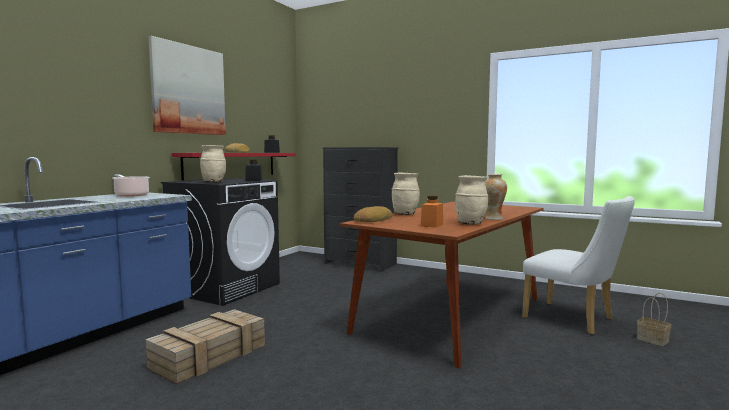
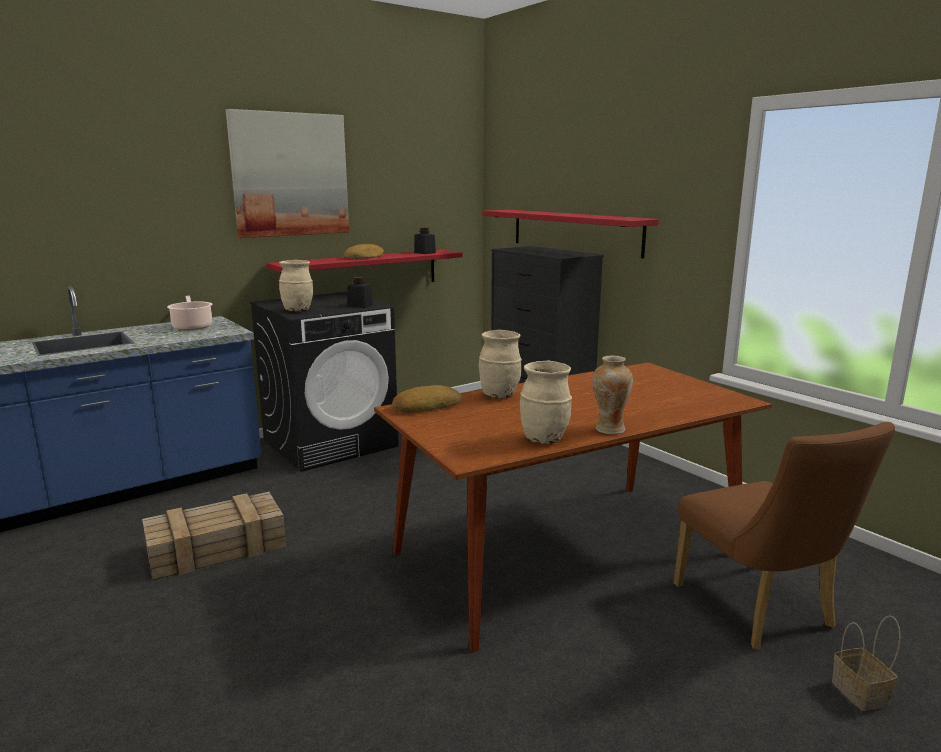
camera: 25 degrees right, 10 degrees up
(374, 136) = (574, 231): none -> red shelf
(432, 225) = (479, 434): orange jar -> none
(574, 320) = (760, 611): white chair -> brown chair

